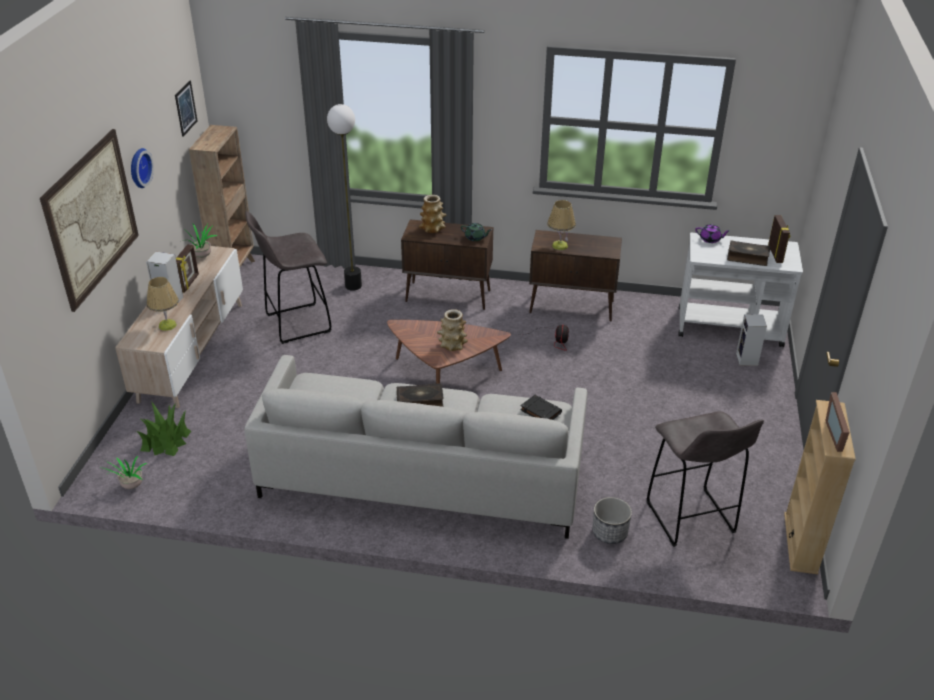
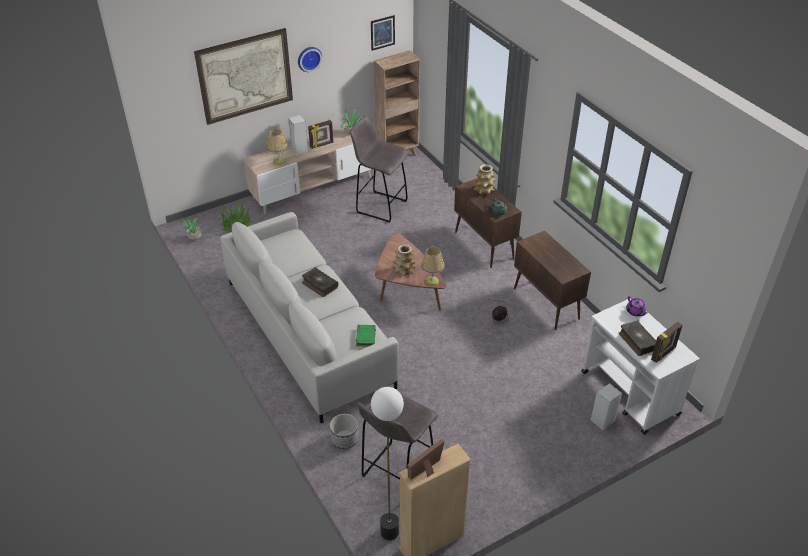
camera: 50 degrees right, 5 degrees up
(353, 285) = (443, 203): floor lamp -> floor lamp (390, 531)
(540, 411) = (365, 337): black book -> green book
(559, 245) = (540, 250): table lamp -> table lamp (432, 281)

